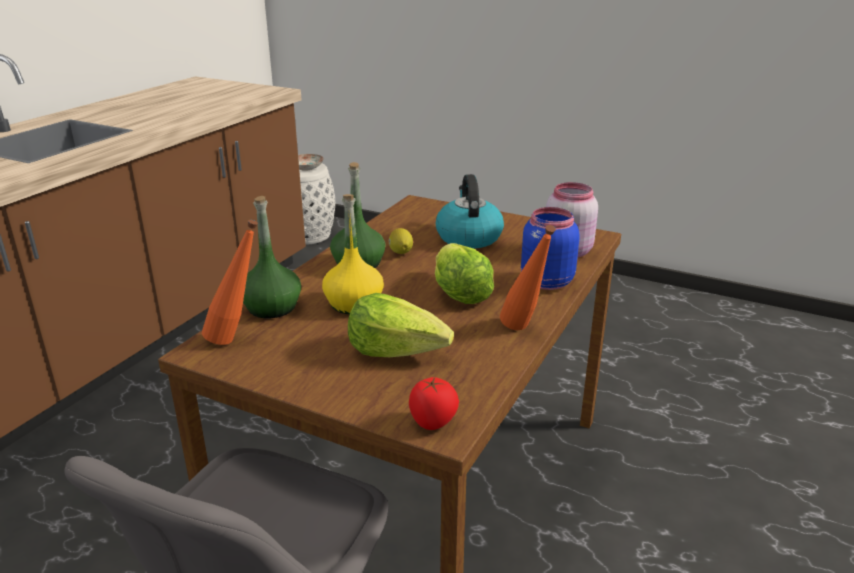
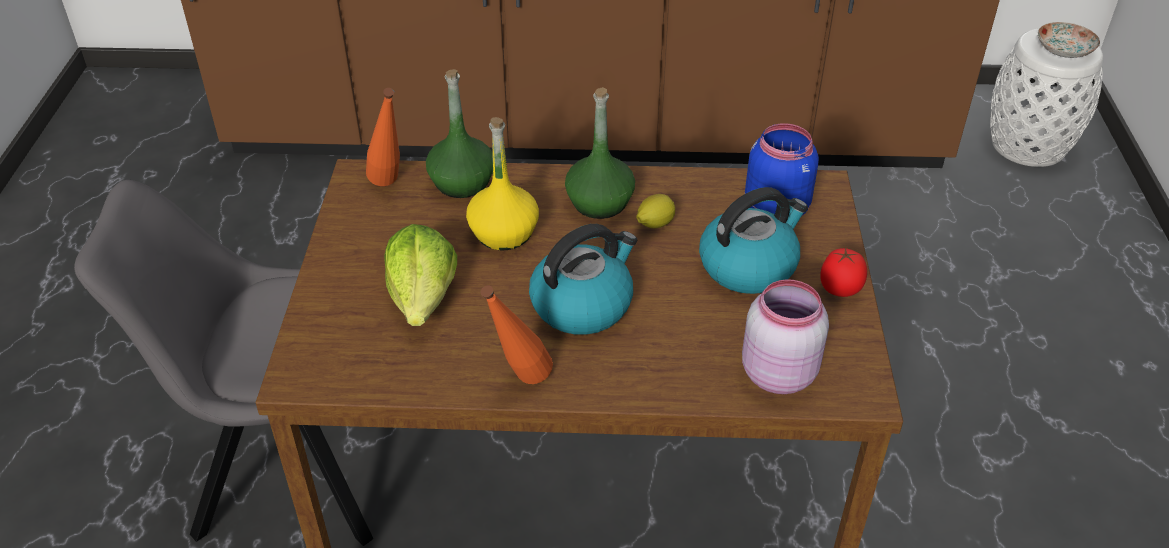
camera: 65 degrees right, 15 degrees up
(433, 423) = (306, 364): tomato -> tomato (840, 290)
(459, 292) = (583, 304): lettuce -> kettle
(545, 282) = (664, 373): blue jar -> blue jar (775, 209)

